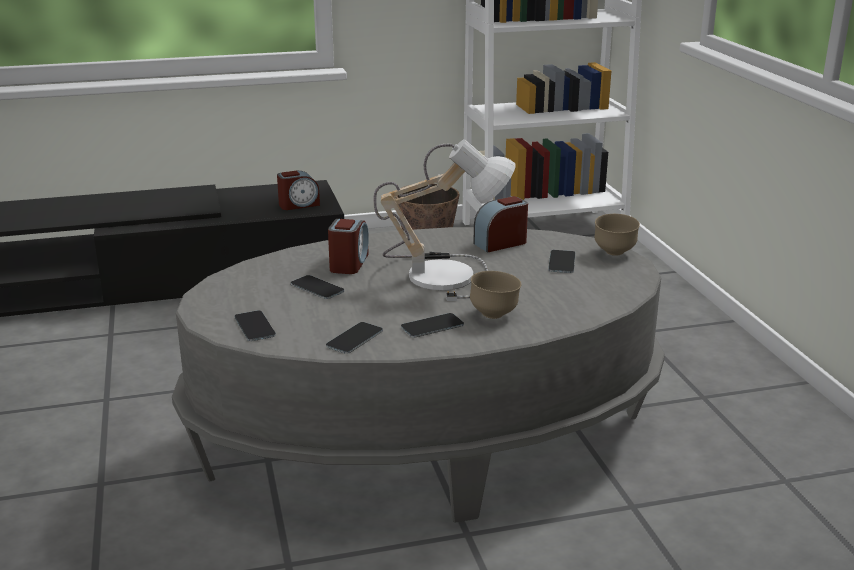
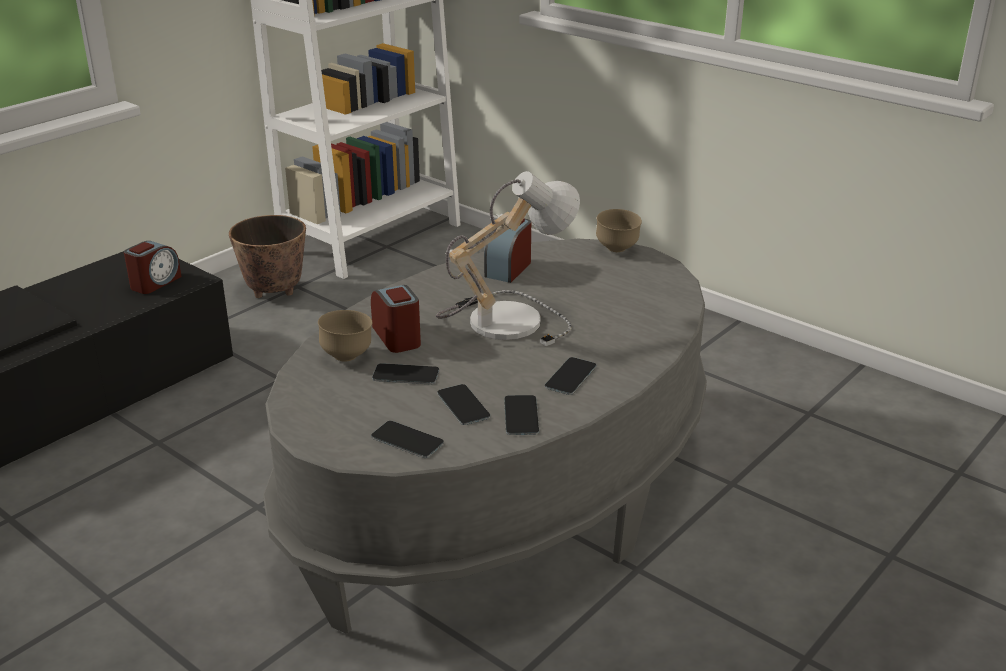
camera: 35 degrees left, 5 degrees up
(494, 315) = (606, 346): brown bowl -> brown bowl (347, 356)
(562, 262) = (587, 272): phone -> phone (463, 405)

